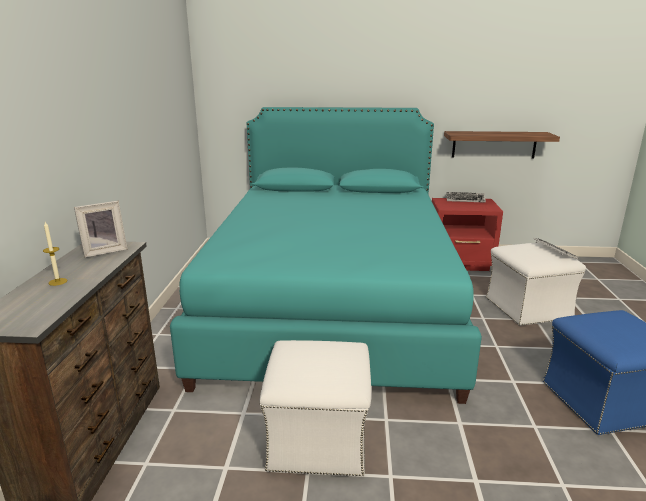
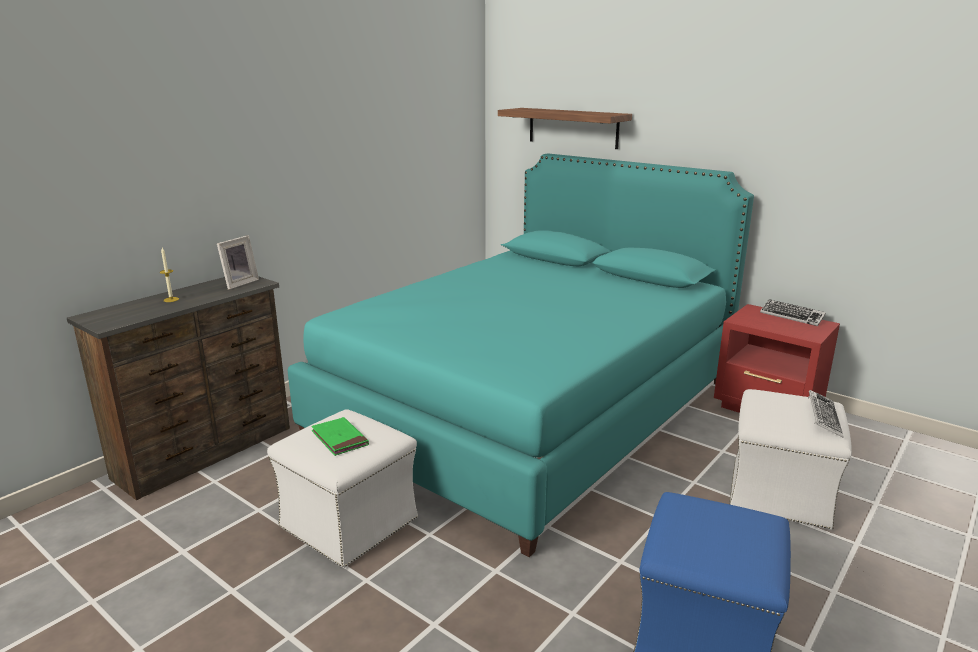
camera: 35 degrees right, 0 degrees up
(104, 251) = (239, 283): picture frame -> picture frame turned 60 degrees counterclockwise
(320, 364) = (339, 439): none -> green book
(494, 144) = (852, 240): shelf -> shelf (573, 128)

